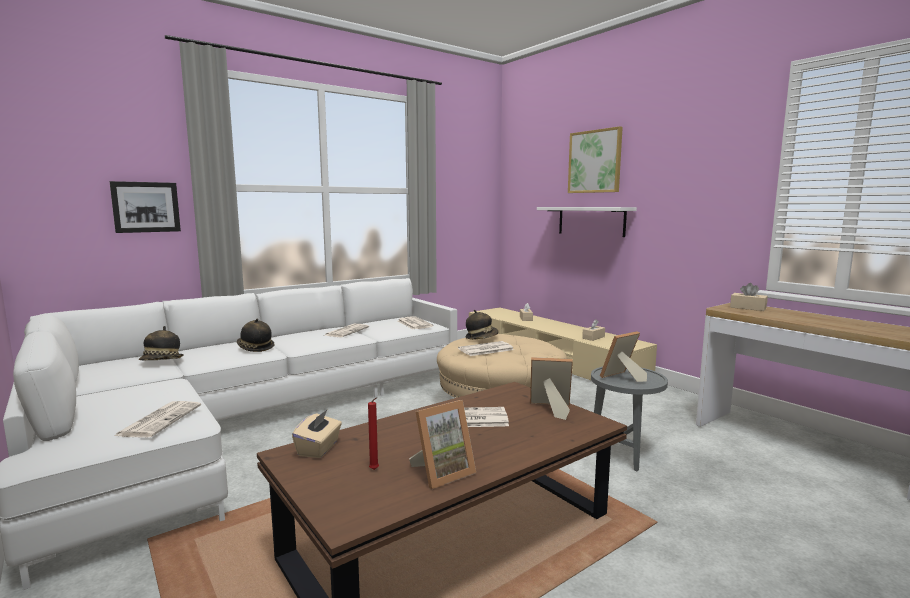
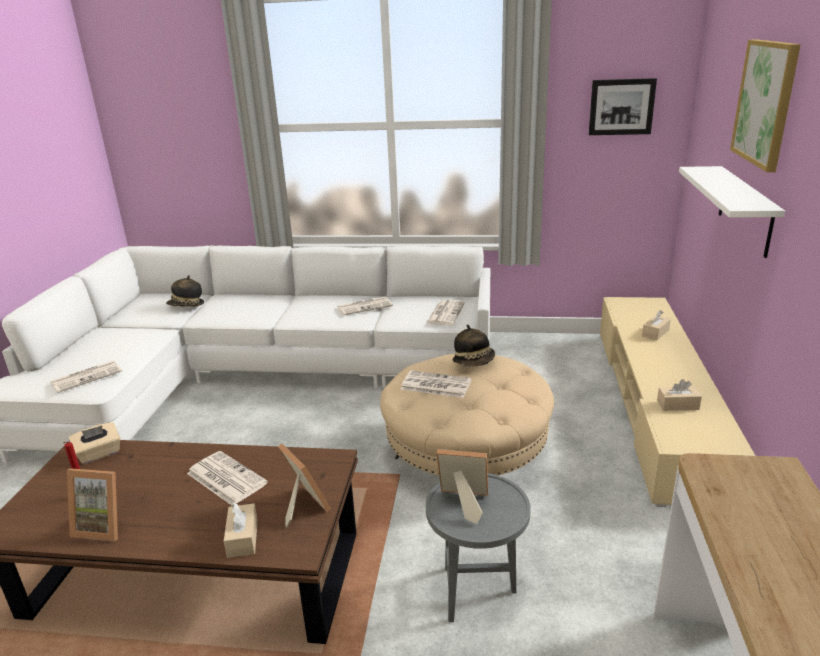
camera: 45 degrees right, 15 degrees up
(146, 207) = (210, 150): picture -> picture (621, 107)
(255, 348) = (261, 309): hat -> none
(748, 308) = (762, 484): beige tissue box -> beige tissue box (243, 538)

